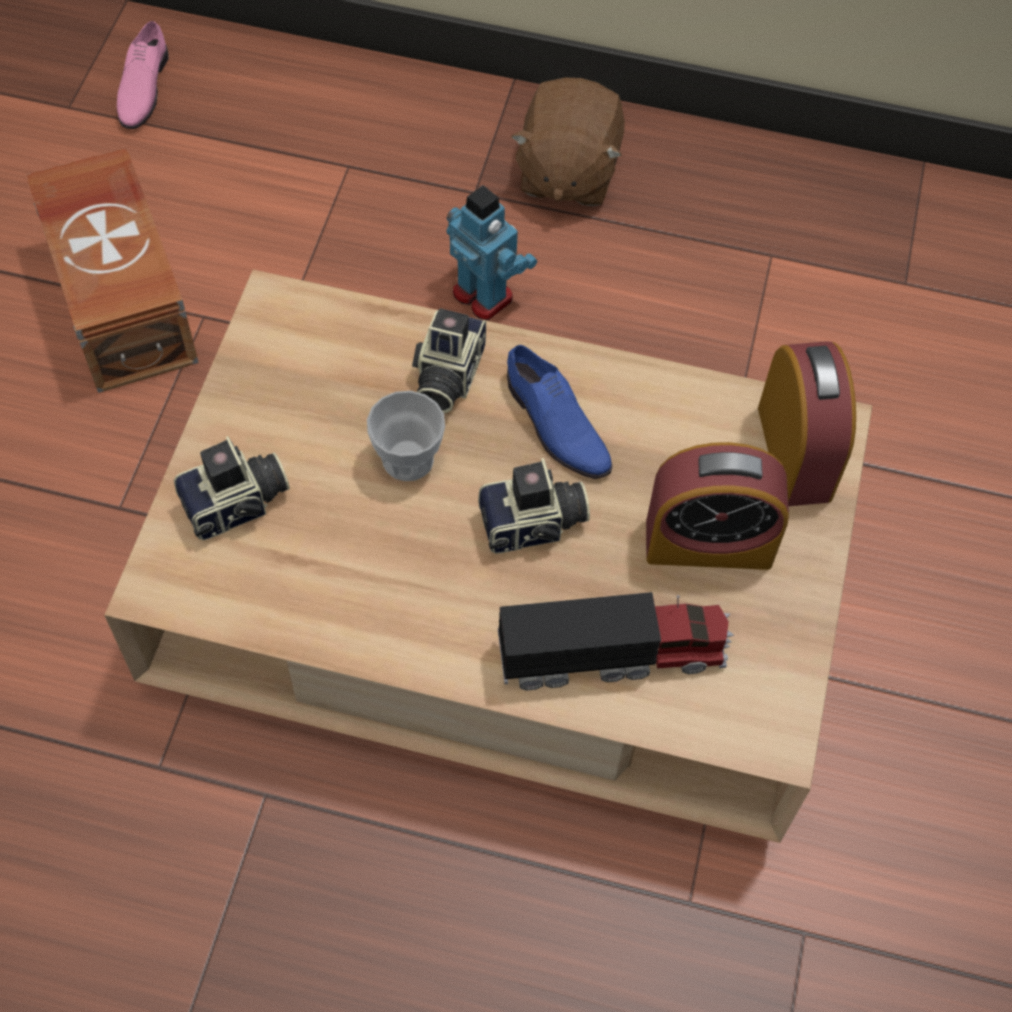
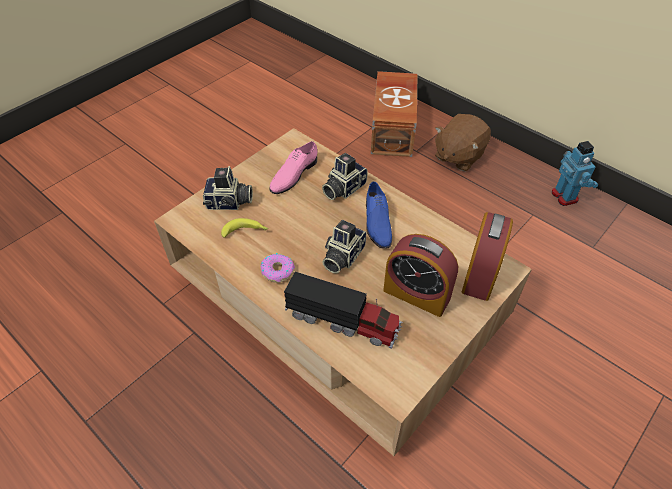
camera: 30 degrees right, 10 degrees down
(124, 297) = (262, 142): brown storage box -> brown storage box (394, 128)
(142, 88) = (313, 81): pink shoe -> pink shoe (293, 174)
(315, 556) = (245, 232): none -> banana
(408, 459) = (307, 212): cup -> none
(432, 611) = (277, 271): none -> donut
(483, 295) = (397, 186): toy robot -> toy robot (565, 196)
(533, 526) = (342, 256): camera -> camera turned 105 degrees clockwise

